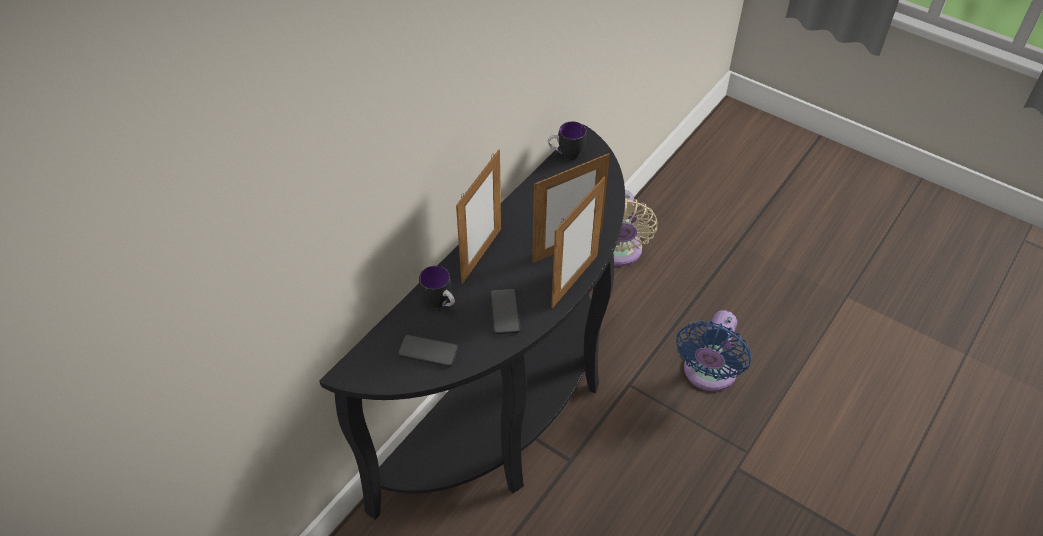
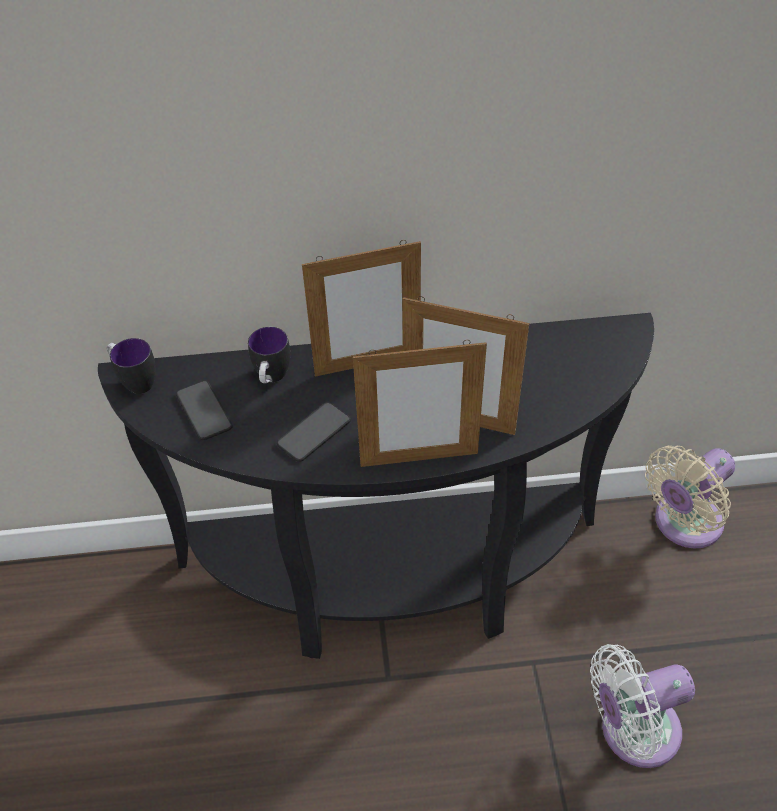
camera: 50 degrees right, 0 degrees up
(566, 155) = (587, 331): mug -> mug (135, 381)
(708, 374) = (632, 731): blue fan -> white fan

